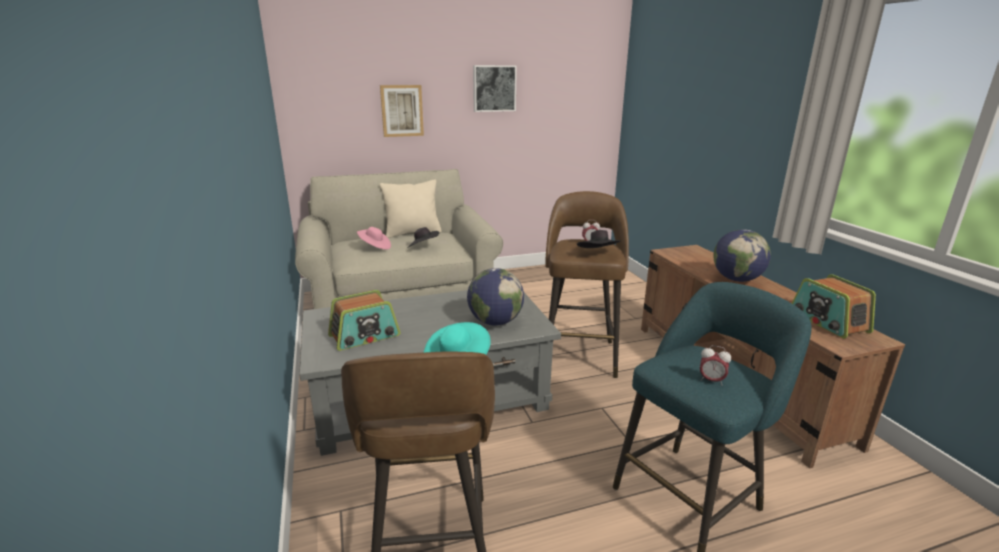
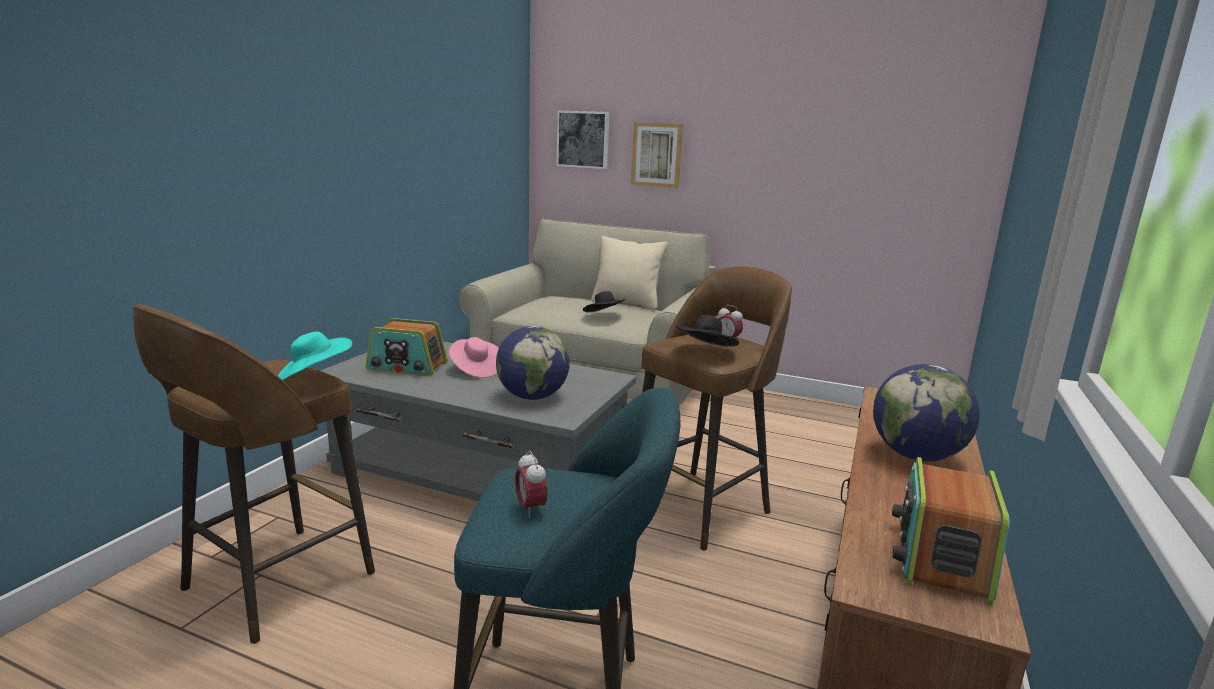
camera: 40 degrees right, 5 degrees down
(375, 247) = (560, 305): pink hat -> pink hat (475, 370)
(494, 88) = (781, 133): picture -> picture (583, 139)

